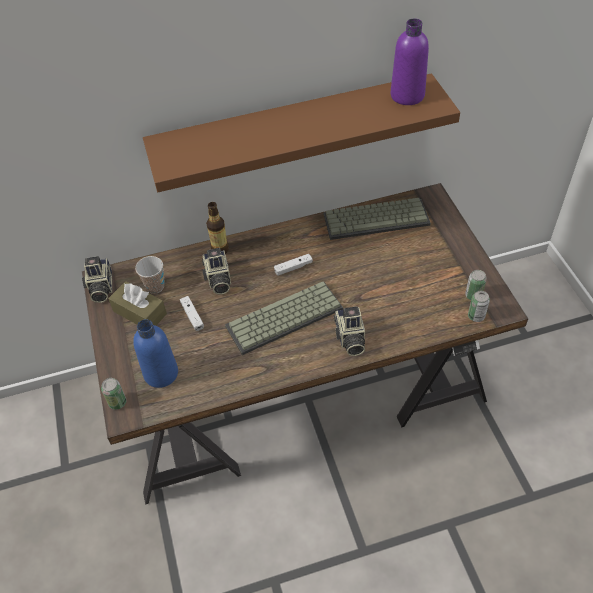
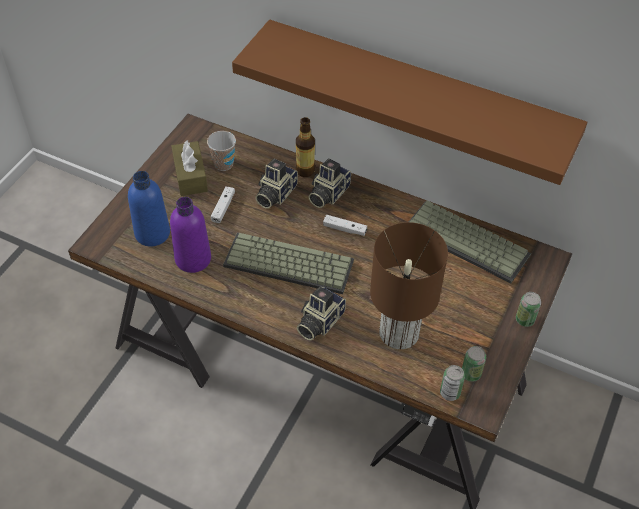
camera: 40 degrees right, 0 degrees up
(100, 288) = (185, 135): camera -> camera (327, 193)
(117, 402) = (101, 230): can -> can (525, 320)
(404, 306) = (397, 333): none -> brown table lamp
(407, 95) = (533, 126): purple bottle -> purple bottle (193, 259)

